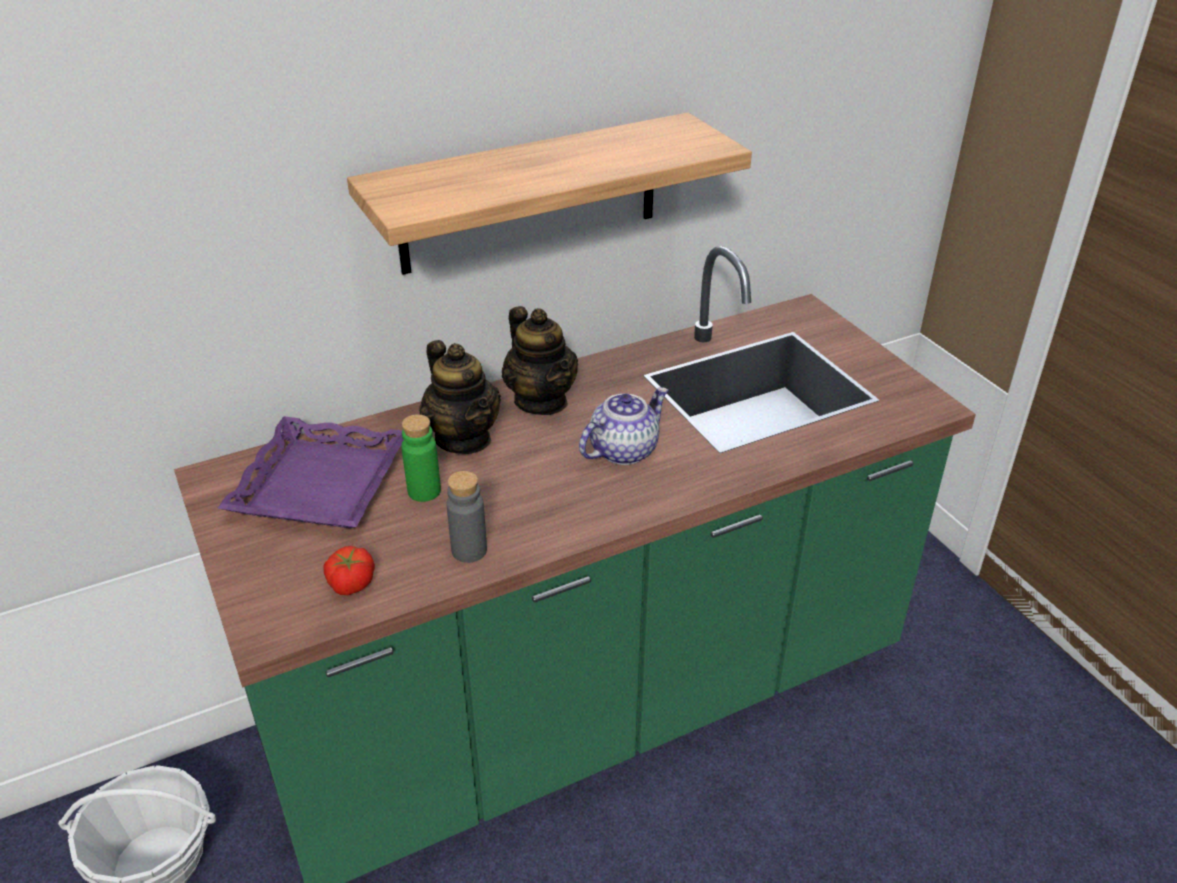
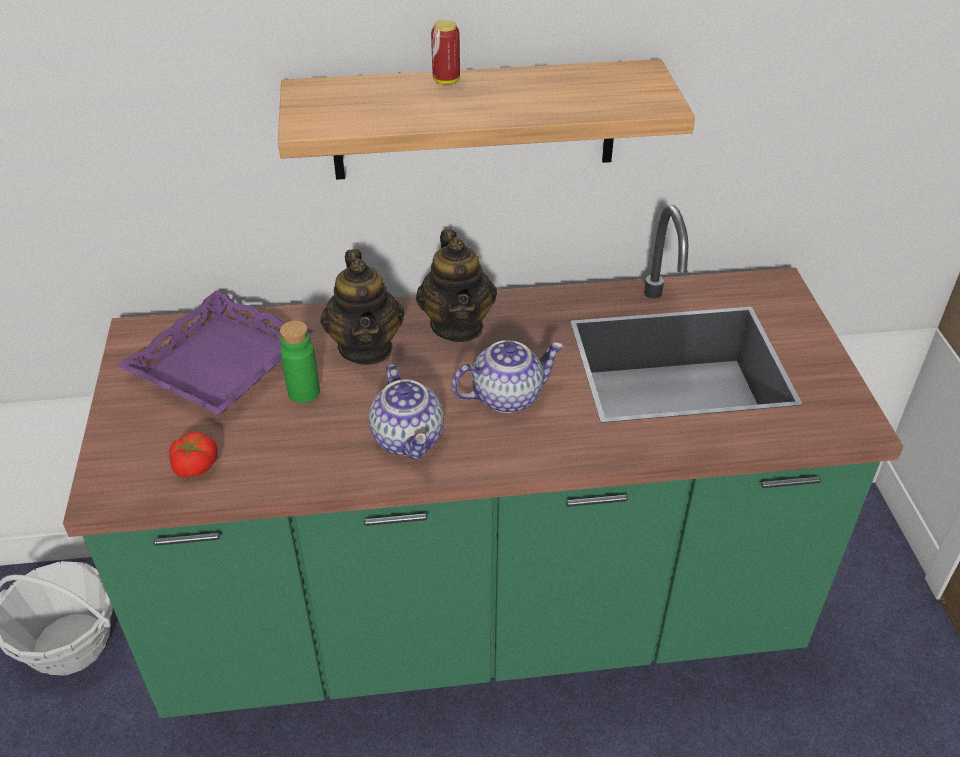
camera: 20 degrees right, 5 degrees up
(469, 550) = (311, 462): grey bottle -> none
(511, 155) = (446, 81): none -> can
(553, 507) = (409, 438): none -> teapot

